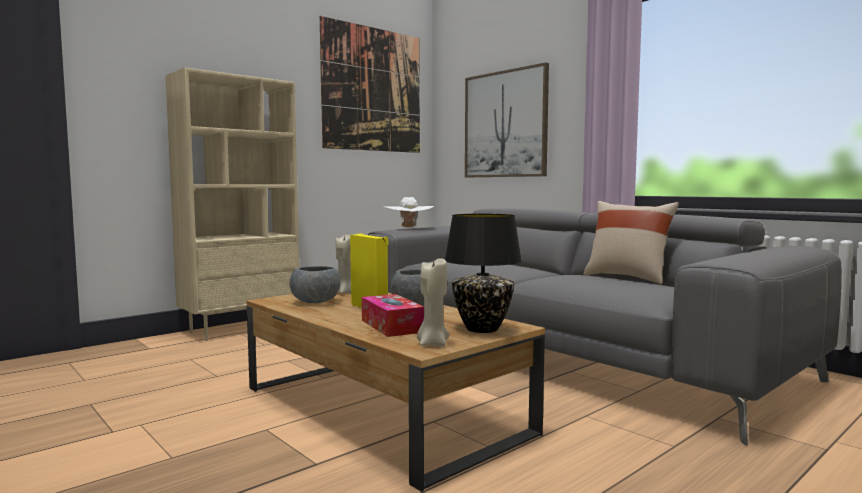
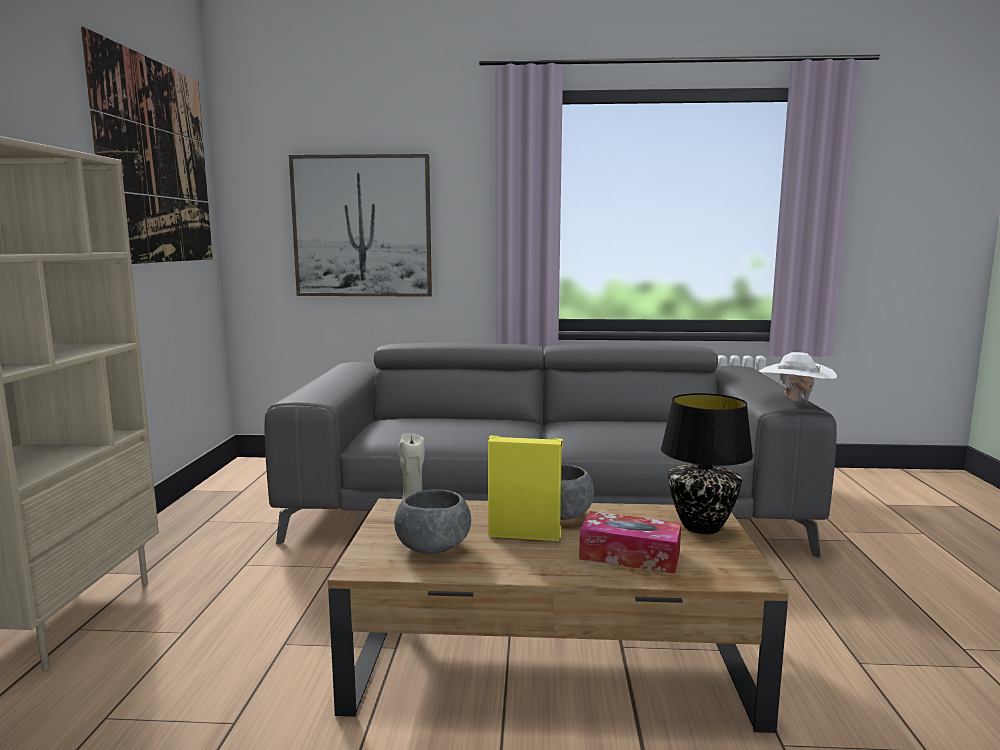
camera: 45 degrees left, 5 degrees up
(408, 228) = (312, 387): white hat -> white hat (794, 401)
(432, 344) = (732, 566): beige candle -> none
(627, 278) = (625, 418): beige pillow -> none

